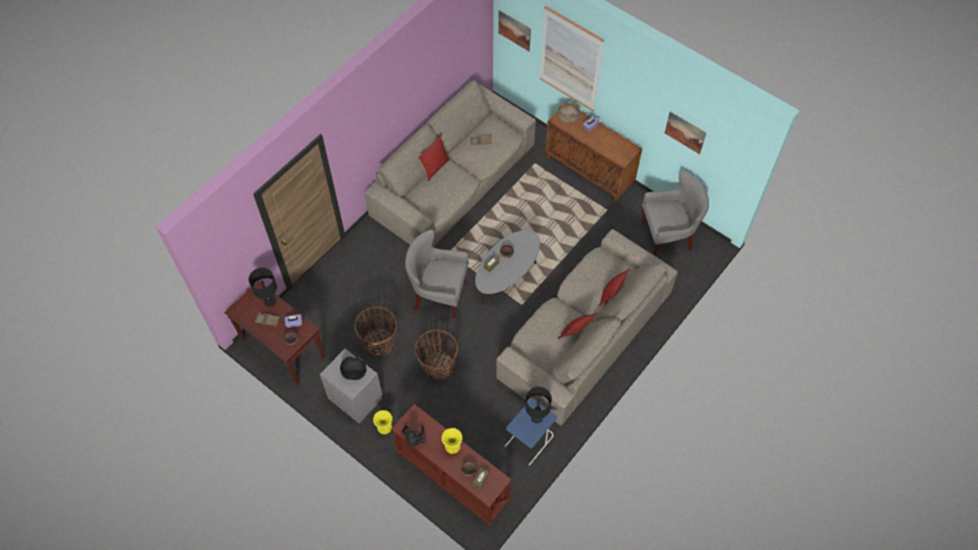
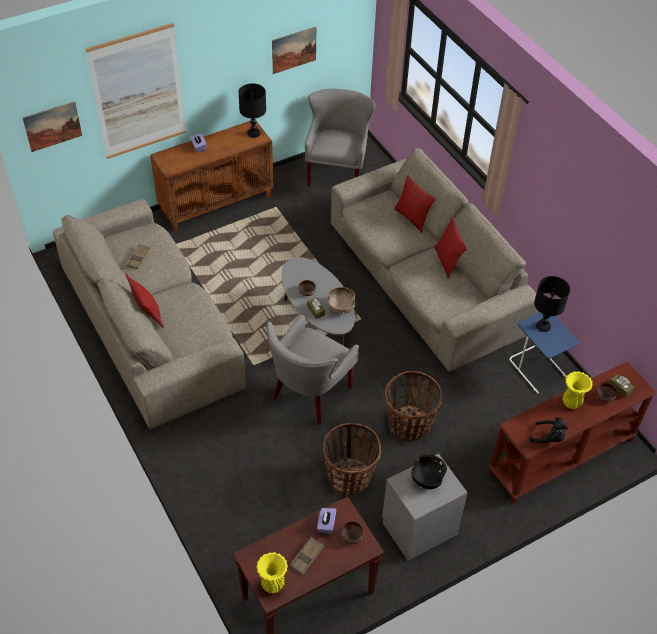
camera: 70 degrees left, 10 degrees down
(270, 301) = (275, 546): black table lamp -> black table lamp (253, 133)
(385, 428) = (473, 507): yellow vase -> yellow vase (272, 584)
(568, 117) = (174, 160): brown bowl -> brown bowl (341, 307)

